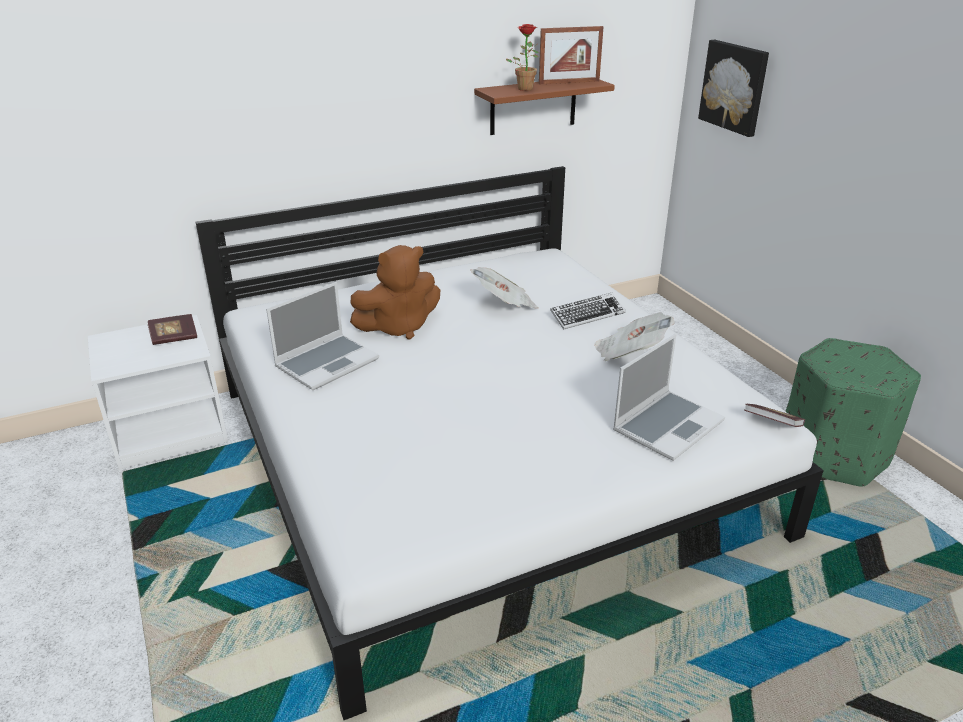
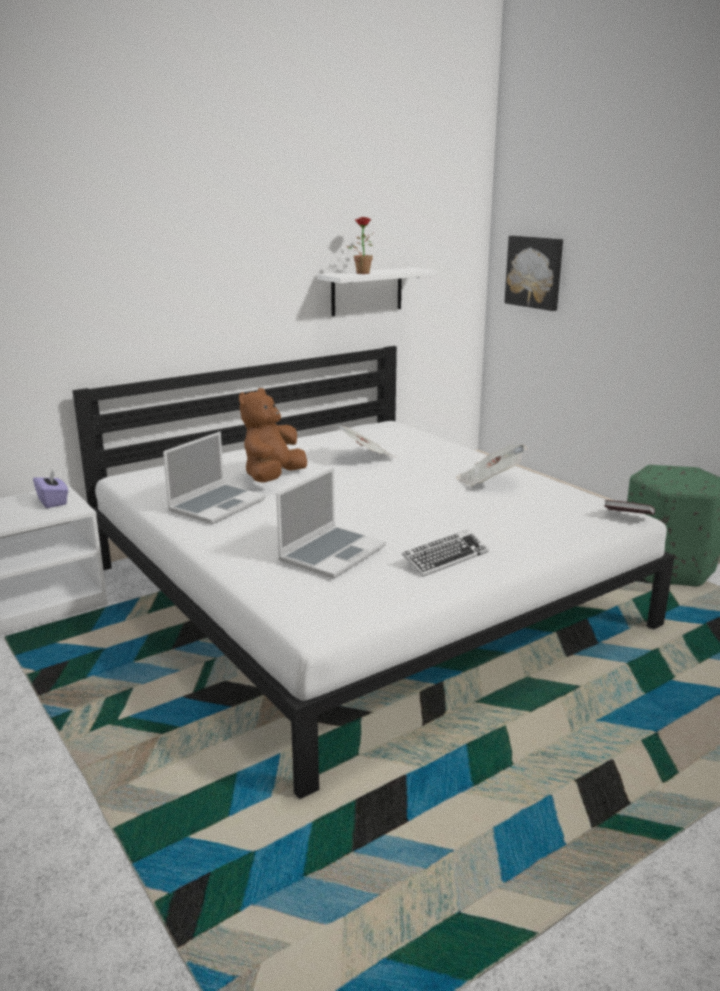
camera: 10 degrees left, 10 degrees down
(174, 338) = (53, 501): book -> purple tissue box
(398, 327) = (273, 478): brown plush toy -> brown plush toy turned 150 degrees clockwise
(533, 106) = (366, 291): brown shelf -> white shelf
(569, 82) = (397, 269): picture frame -> none
(587, 315) = (441, 460): keyboard -> keyboard (445, 558)
(667, 425) = (542, 524): laptop -> laptop (332, 553)

